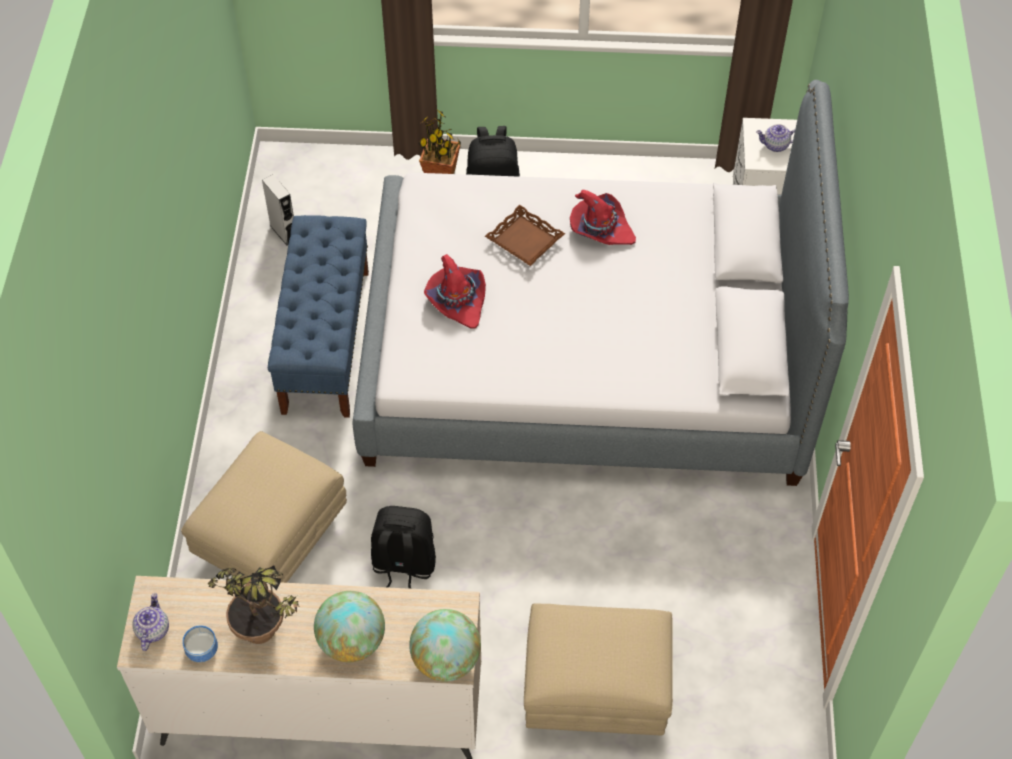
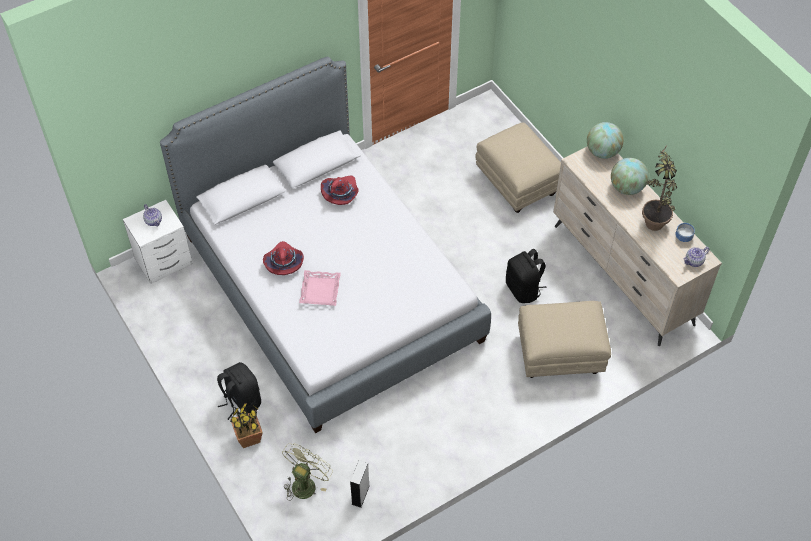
camera: 125 degrees left, 0 degrees up
(326, 341) = (422, 414): blue bench -> none
(342, 195) = (306, 483): none -> green fan
(457, 300) = (386, 298): red hat -> red hat (341, 193)
(525, 239) = (319, 290): brown tray -> pink tray

